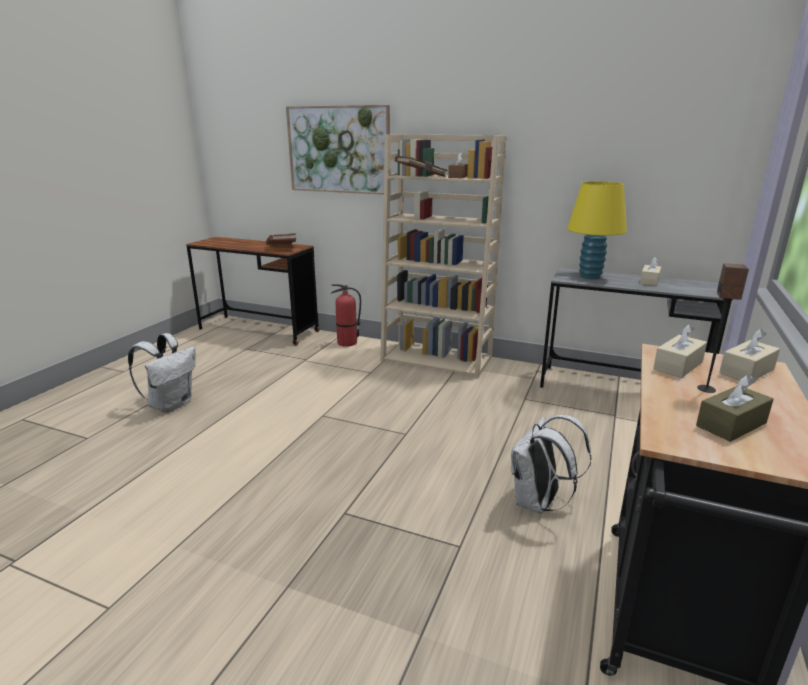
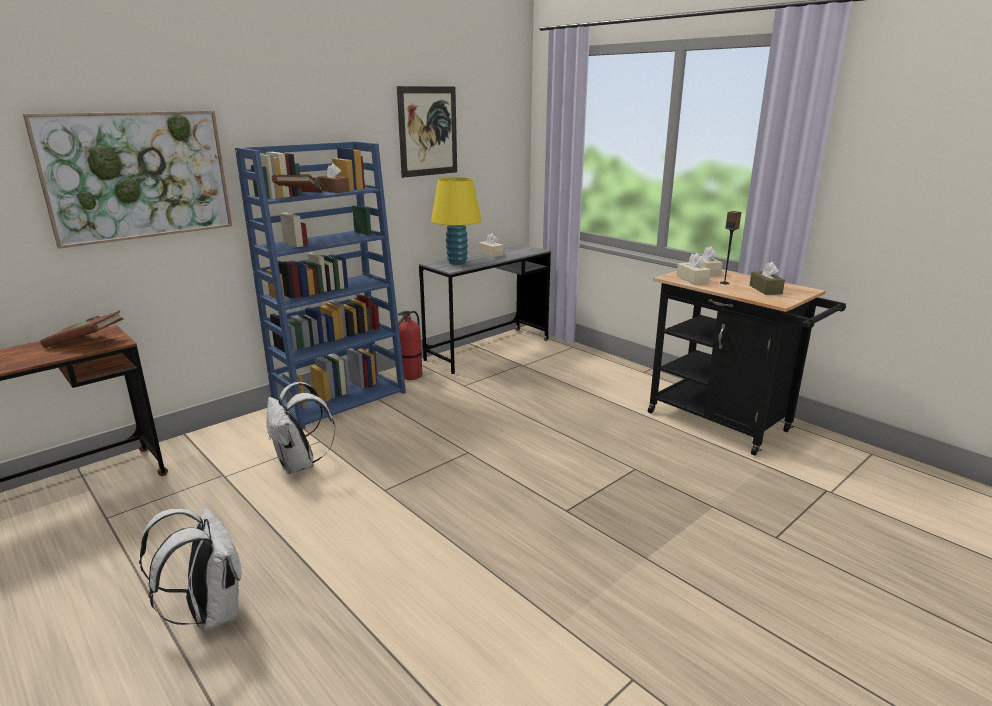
camera: 65 degrees left, 0 degrees up
(347, 343) = (219, 438): fire extinguisher -> fire extinguisher (411, 376)
(438, 359) = (341, 399): beige bookcase -> blue bookcase
(538, 503) = (605, 426): white backpack -> white backpack (300, 465)
(600, 129) = (428, 131): none -> picture

